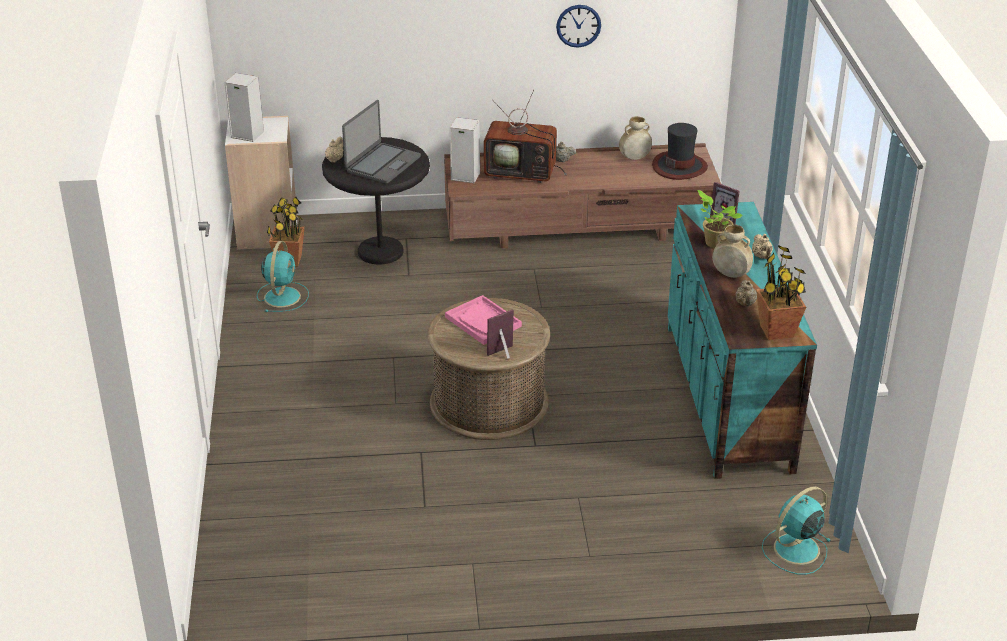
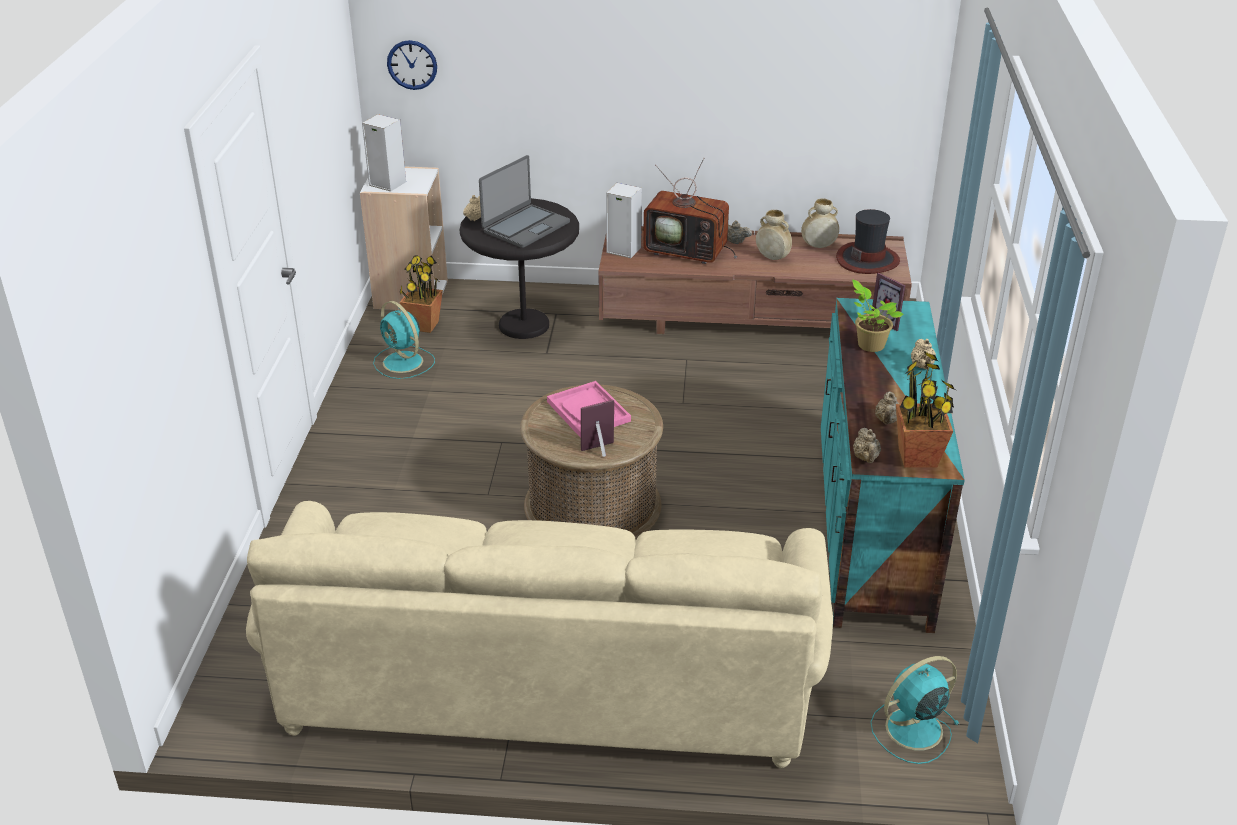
camera: 10 degrees right, 0 degrees up
(282, 296) = (404, 363): turquoise fan -> turquoise fan turned 120 degrees clockwise
(494, 545) = (549, 677): none -> beige sofa
(578, 25) = (763, 89): wall clock -> wall clock (412, 64)
(731, 274) = (879, 384): beige vase -> beige vase (773, 257)
(736, 336) = (866, 459): none -> beige teapot

